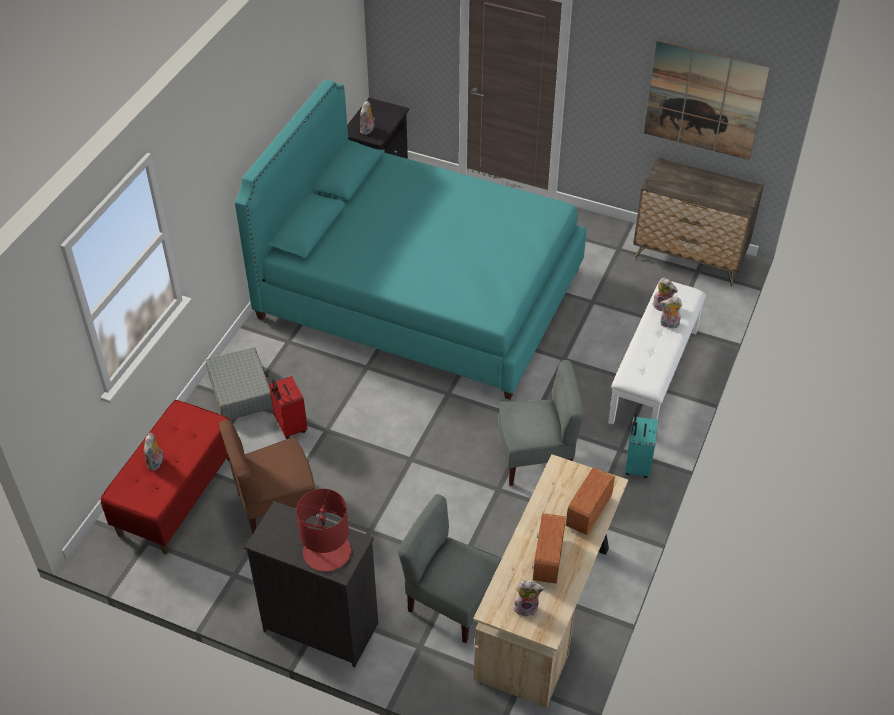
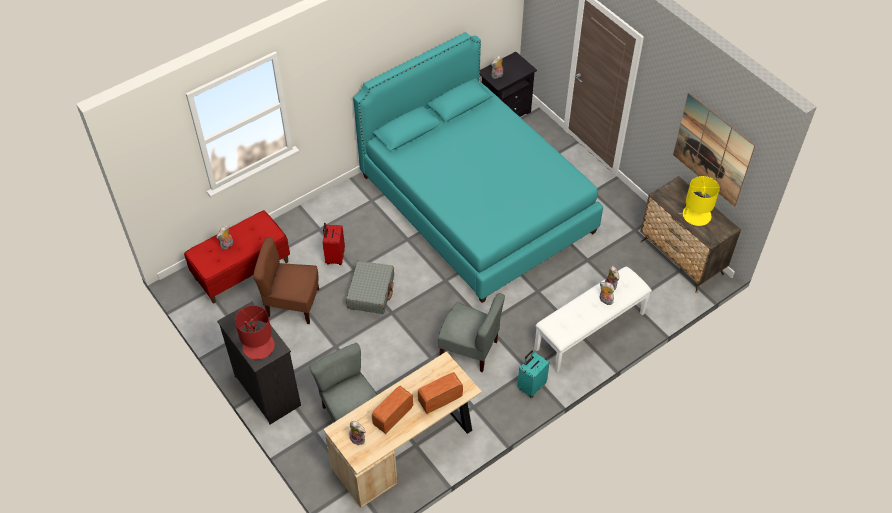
camera: 30 degrees right, 5 degrees up
(241, 391) = (321, 221): grey suitcase -> grey suitcase (371, 292)
(707, 189) = (696, 215): none -> yellow table lamp

